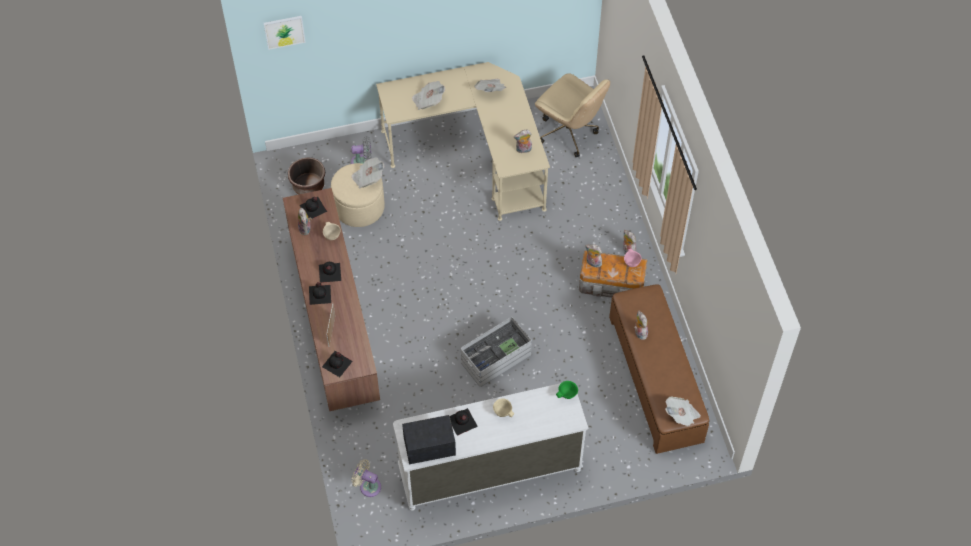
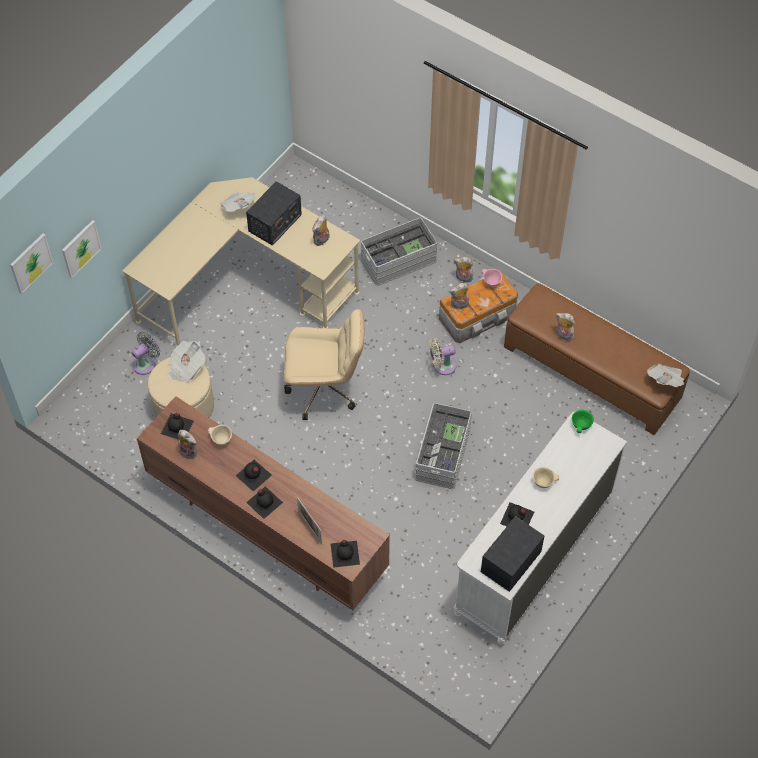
camera: 40 degrees left, 0 degrees up
(308, 186) = (115, 421): brown planter -> none
(337, 46) = (81, 248): none -> picture
(368, 486) = (442, 653): beige fan -> beige fan (442, 366)
(428, 101) = (189, 254): newspaper -> none
(504, 117) = (274, 223): none -> radio
(569, 135) = (315, 212): beige office chair -> beige office chair (325, 391)
(594, 207) = (398, 261): none -> grey storage box

